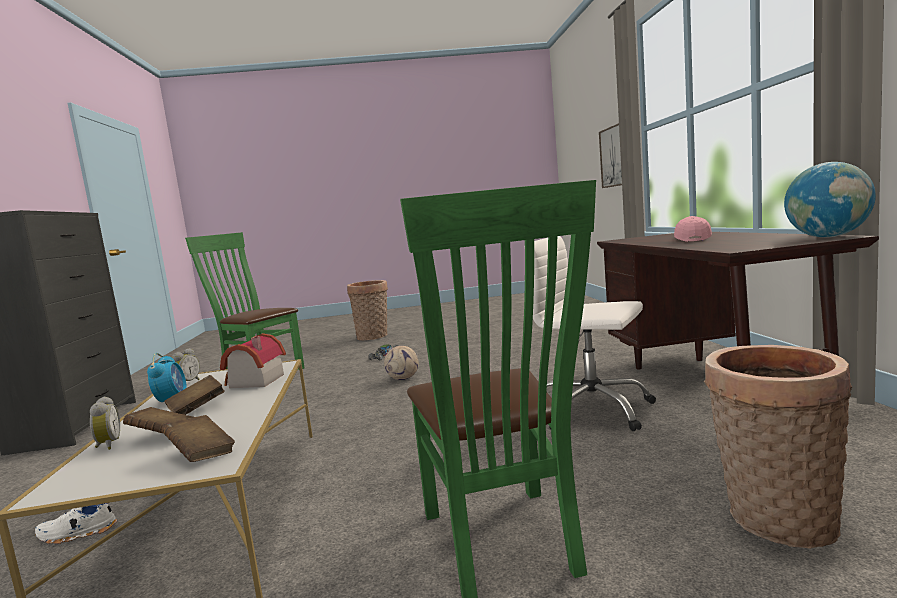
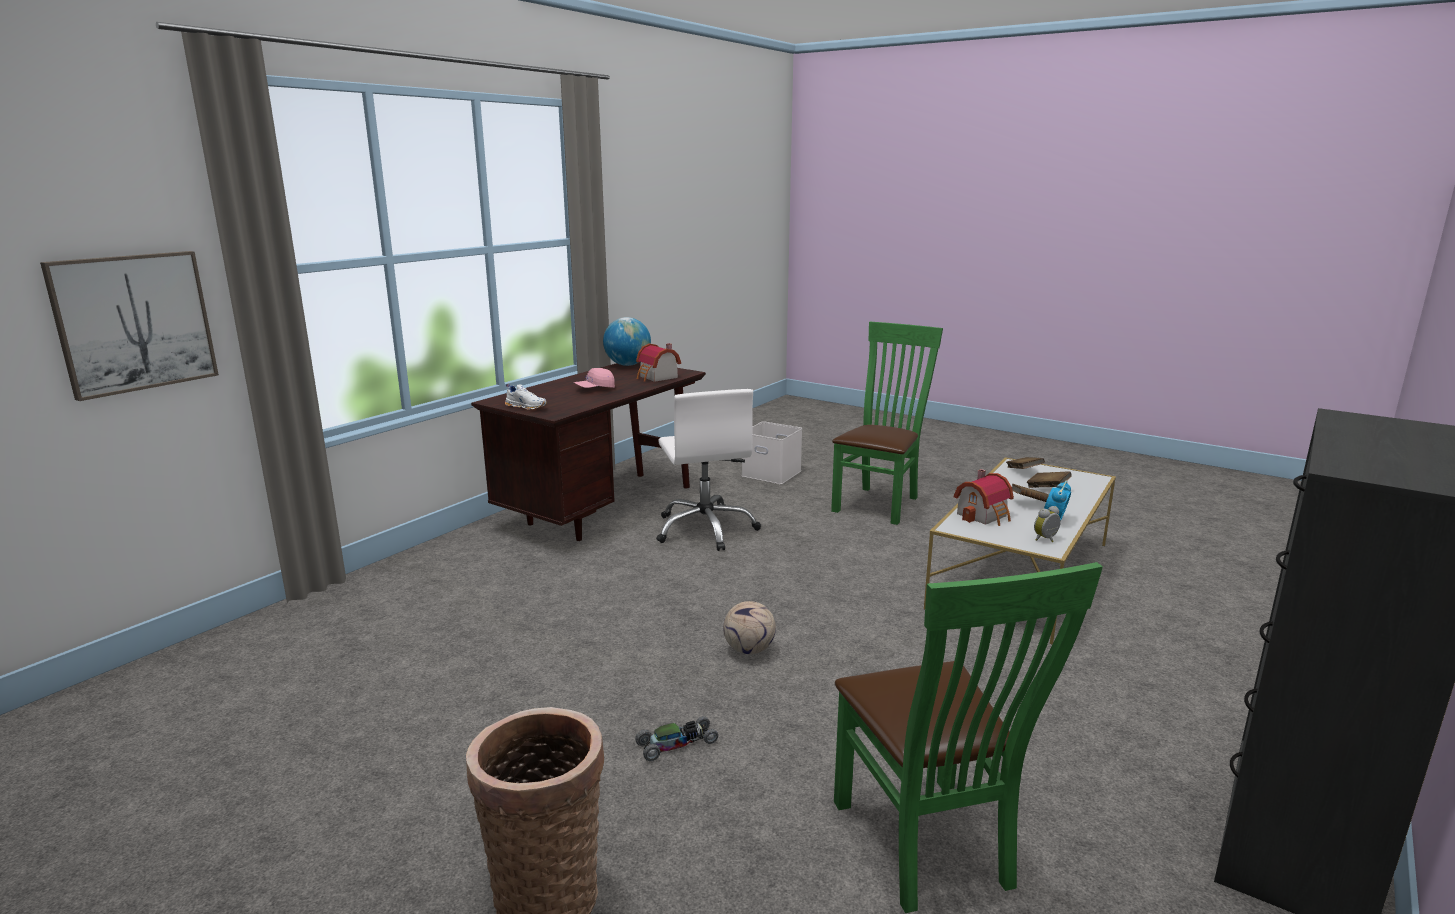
camera: 140 degrees left, 10 degrees up
(77, 534) = (1126, 600): white shoe -> white shoe (527, 407)
(107, 445) = (1084, 495): alarm clock -> none
(720, 245) = (657, 377): none -> toy house
(774, 519) = (773, 473): basket -> white storage box

